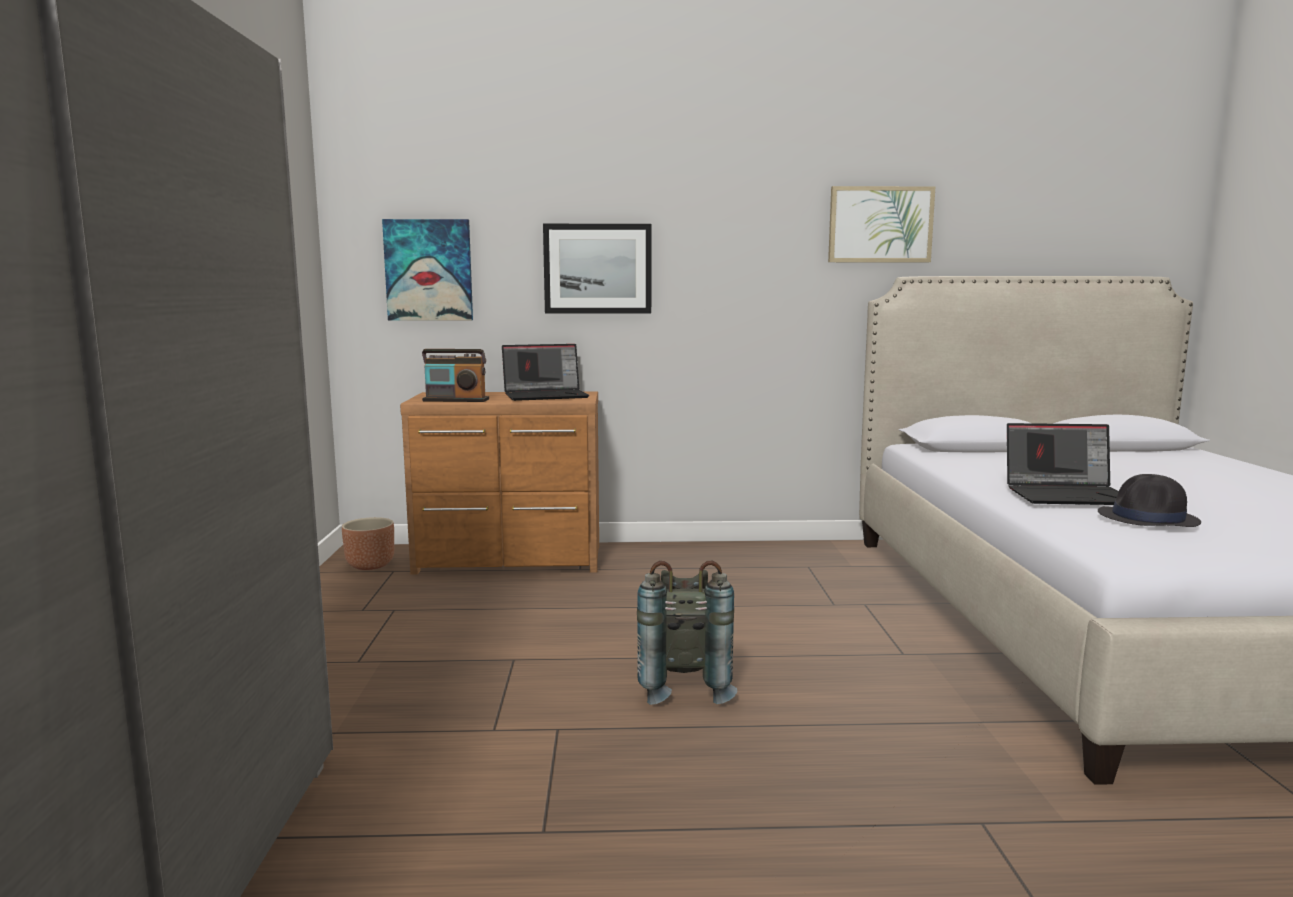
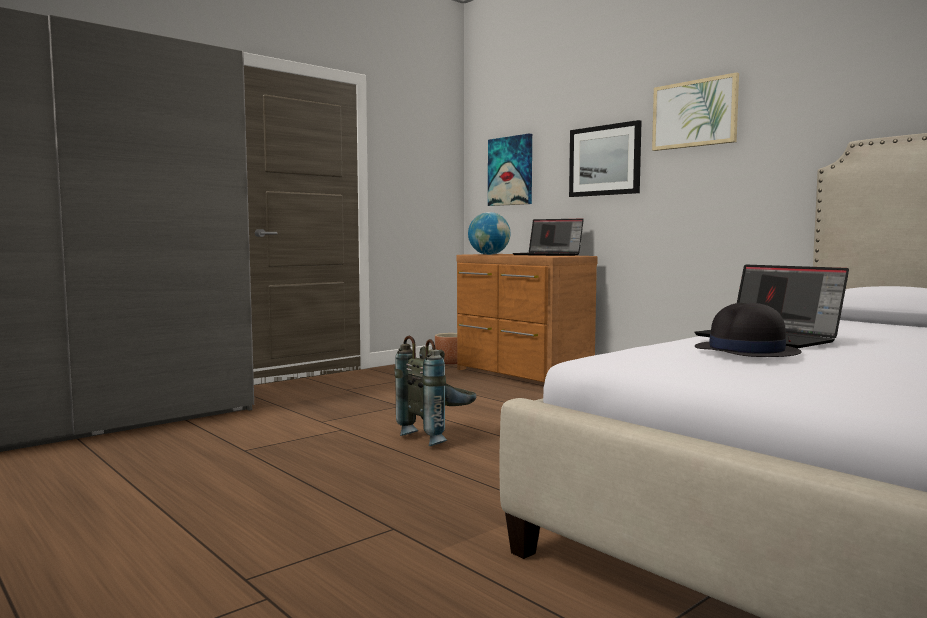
camera: 50 degrees right, 5 degrees down
(456, 400) = (489, 254): radio -> globe
(880, 225) = (844, 91): picture -> picture (694, 114)

